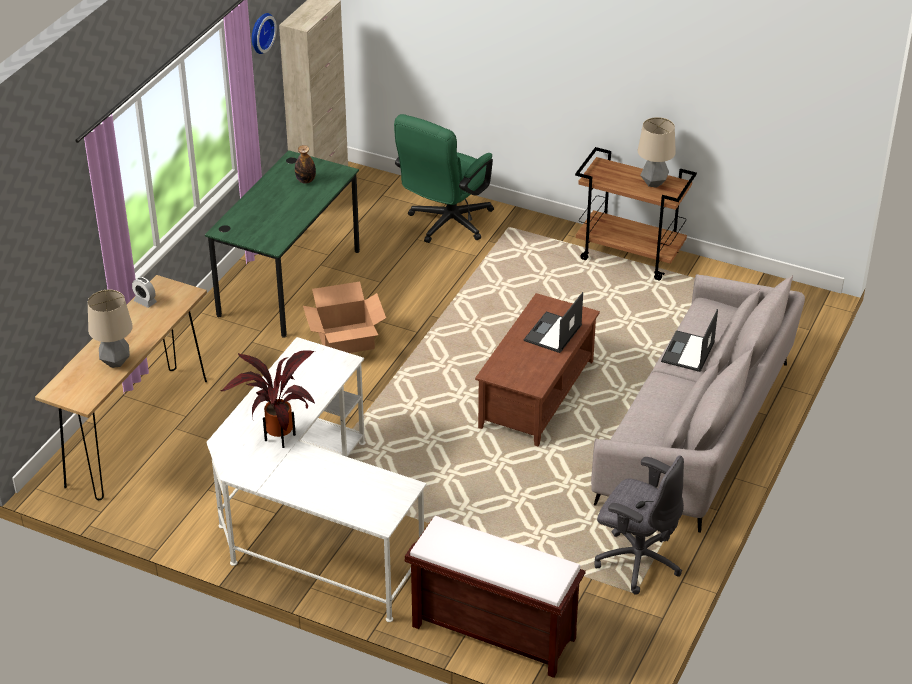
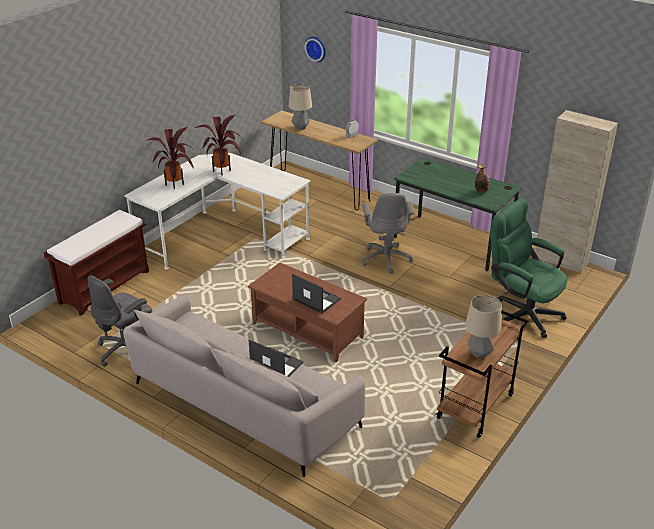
camera: 100 degrees right, 5 degrees down
(260, 32) = (545, 99): wall clock -> wall clock (316, 48)
(337, 481) = (176, 184): none -> potted plant
(346, 339) = (386, 258): cardboard box -> grey office chair

